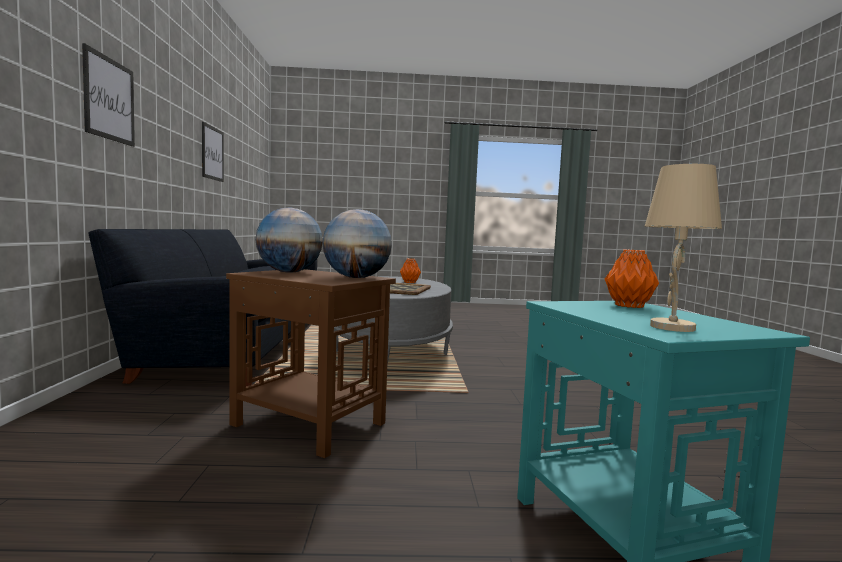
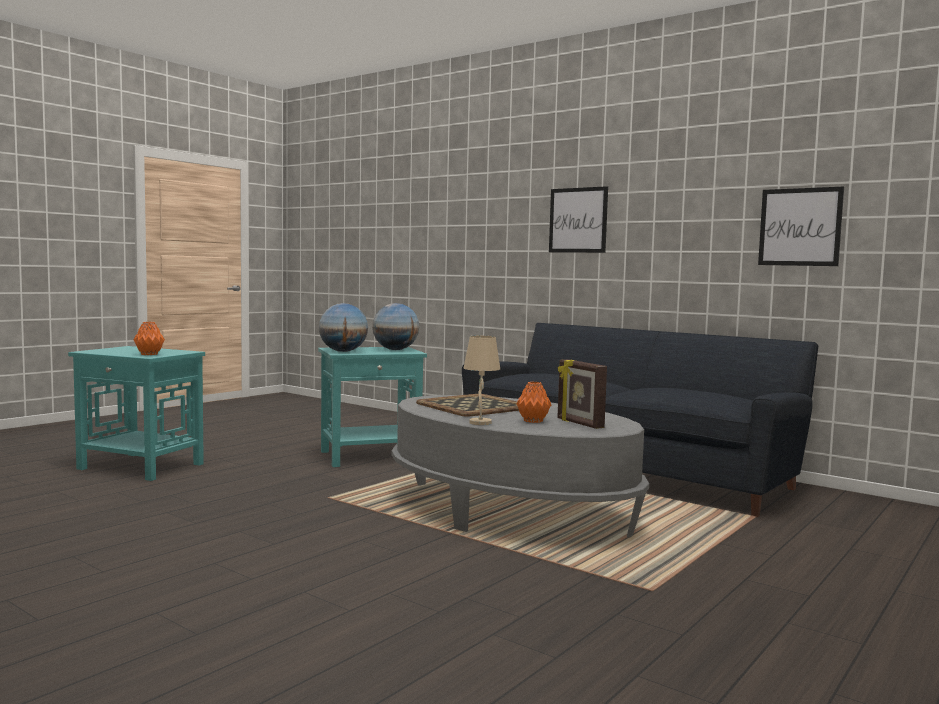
camera: 130 degrees right, 0 degrees up
(309, 423) = (370, 456): brown side table -> turquoise side table
(397, 279) = (579, 424): none -> picture frame
(672, 327) = (126, 348): beige table lamp -> beige table lamp (479, 422)

